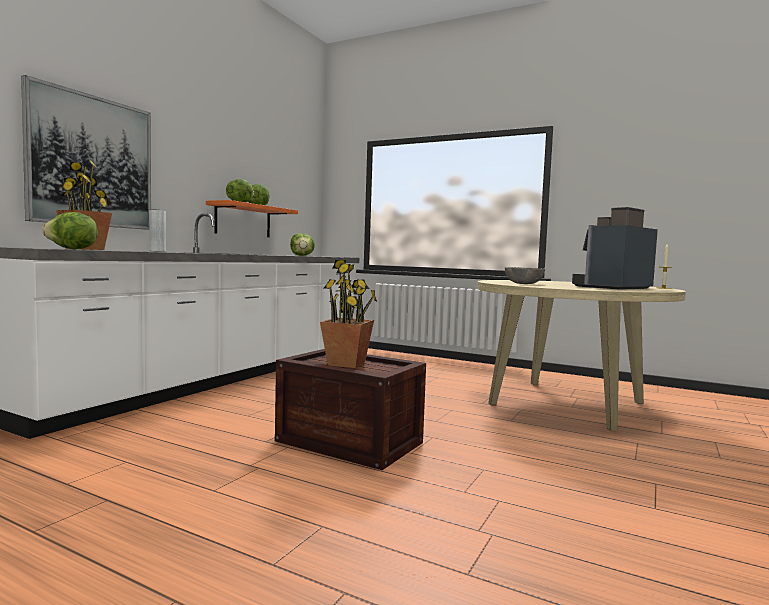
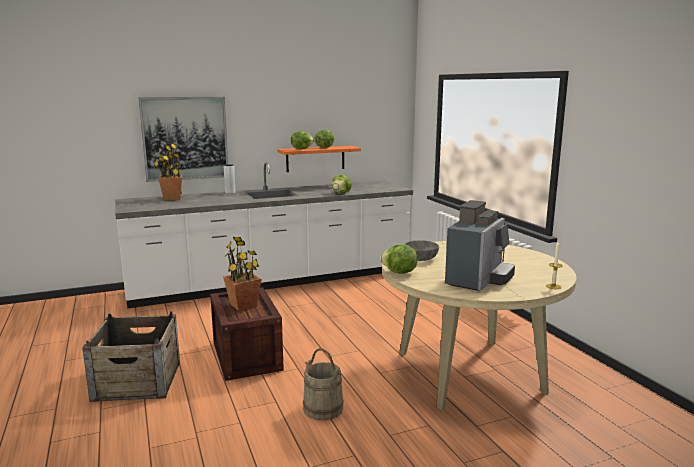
camera: 40 degrees right, 10 degrees up
(72, 249) = (143, 208): lettuce -> lettuce (399, 273)
(255, 510) = (137, 381): none -> crate
(539, 459) = (323, 408): none -> beige bucket
(613, 287) = (478, 279): coffee machine -> coffee machine turned 120 degrees clockwise

